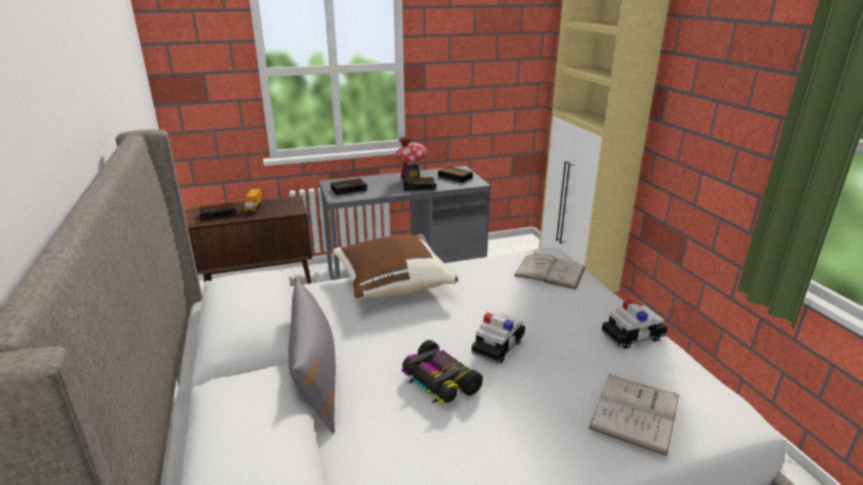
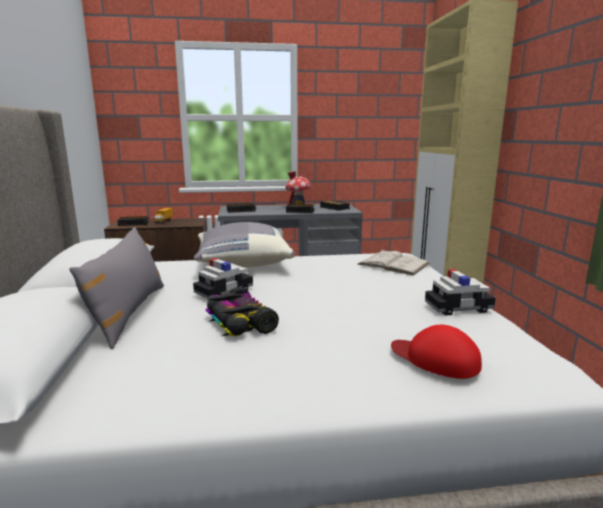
camera: 10 degrees right, 10 degrees down
(392, 283) = (243, 263): brown pillow -> grey pillow
(498, 346) = (314, 304): toy car -> toy car (224, 291)
(635, 411) = (435, 358): white book -> red cap

